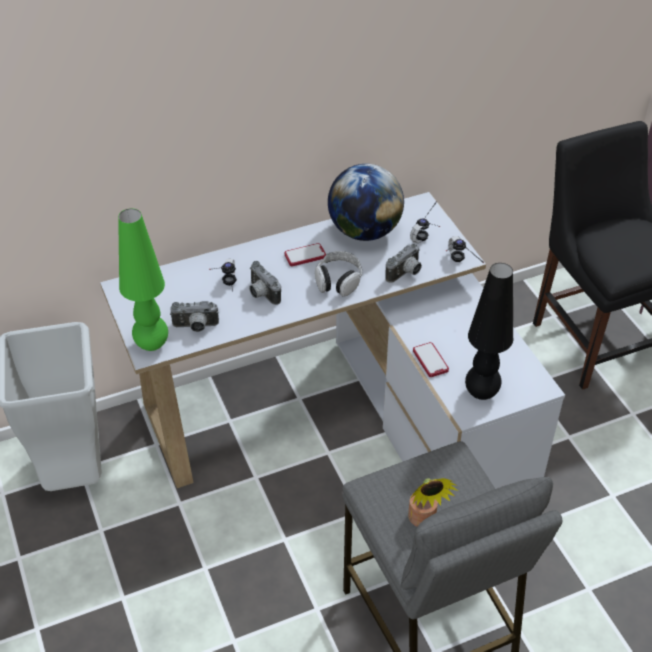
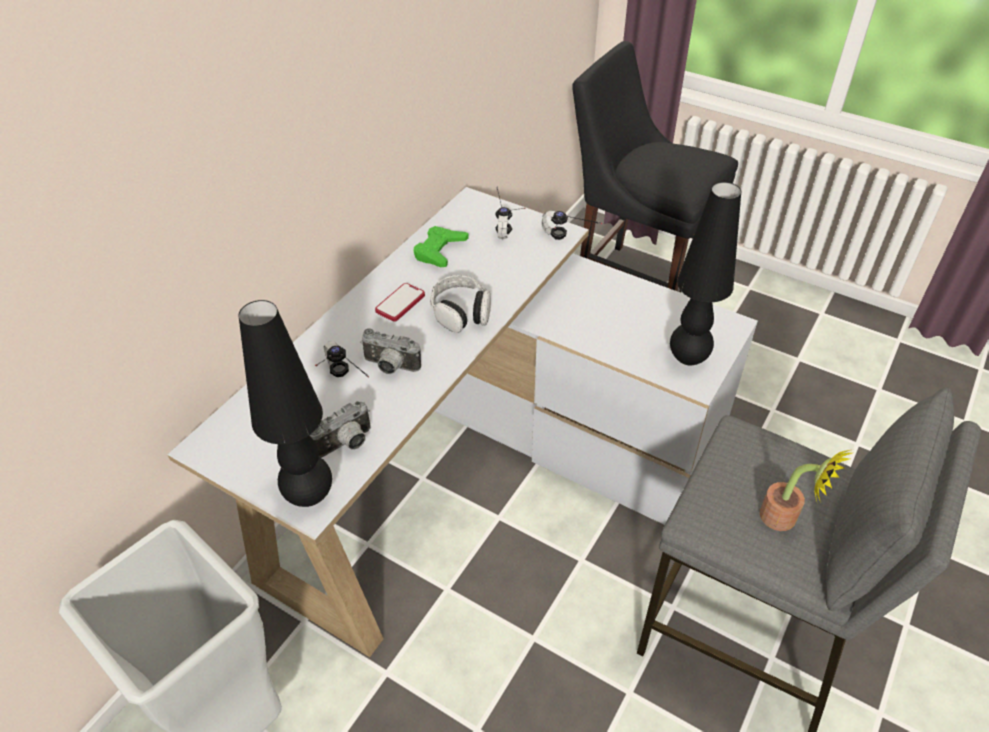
camera: 35 degrees left, 0 degrees up
(152, 345) = (310, 495): green table lamp -> black table lamp
(364, 231) = (439, 251): globe -> green game controller
(406, 274) = (523, 273): camera -> none
(430, 360) = (610, 352): phone -> none

